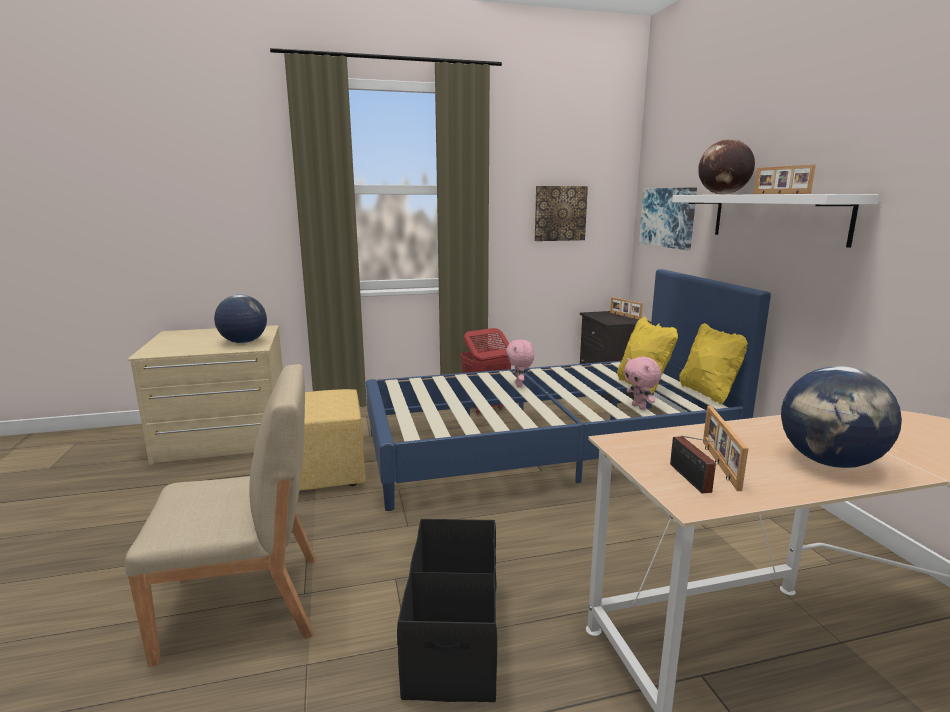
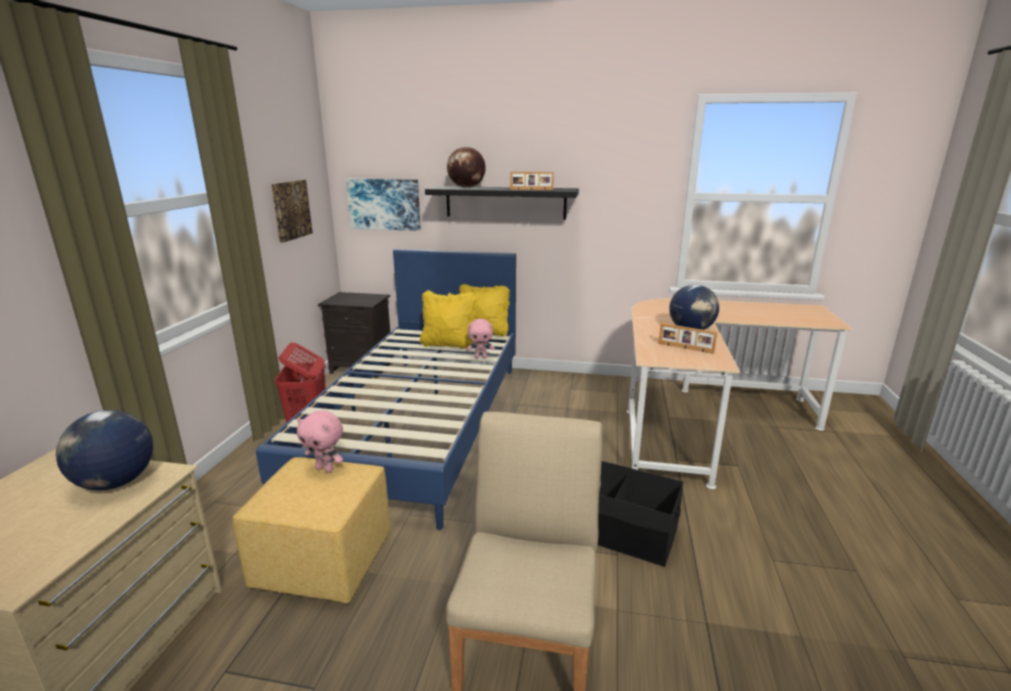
camera: 65 degrees left, 5 degrees up
(519, 385) = (385, 381): pink plush toy -> pink plush toy (325, 469)
(624, 316) = (358, 296): picture frame -> none
(691, 480) = (700, 358): radio -> none
(776, 217) = (505, 202): white shelf -> black shelf

